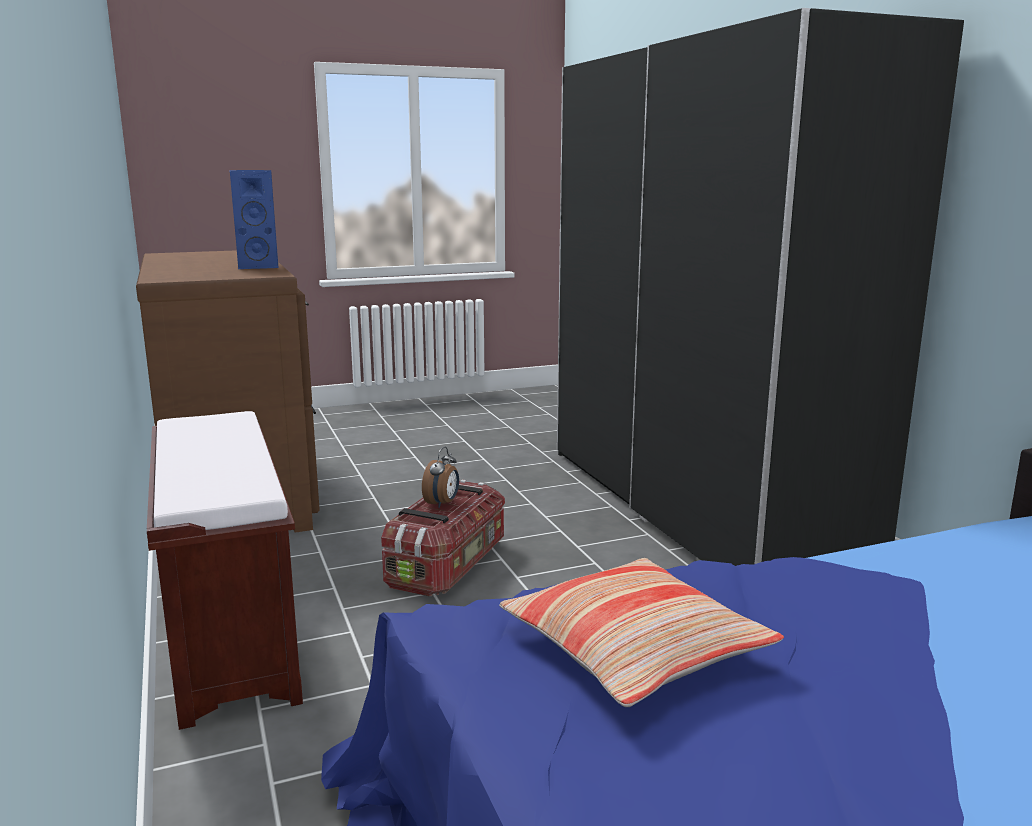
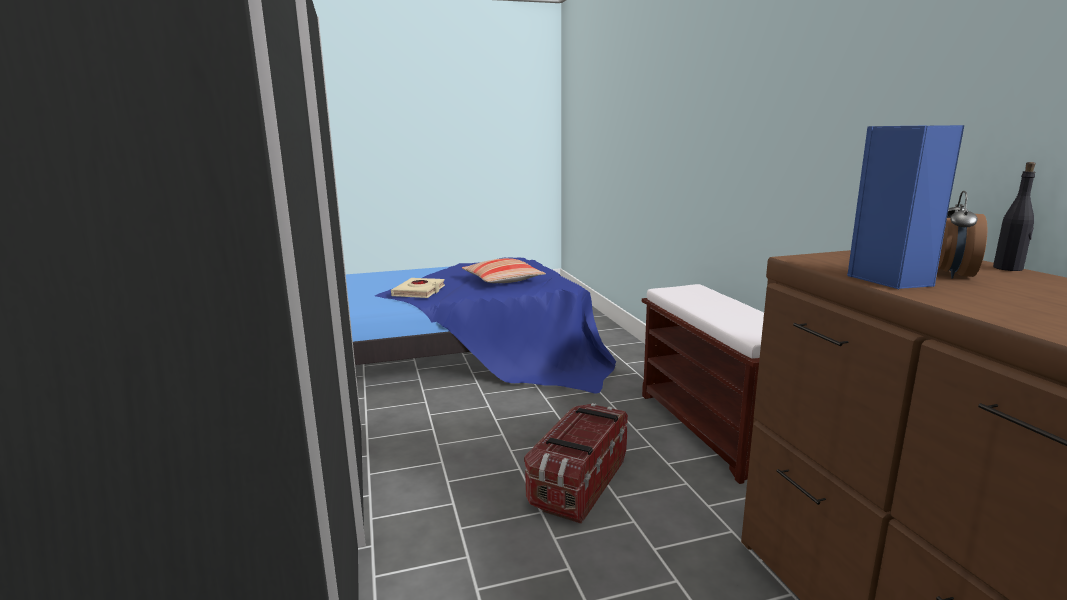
camera: 175 degrees left, 0 degrees up
(153, 271) = (1008, 268): none -> black bottle
(442, 503) = (583, 435): alarm clock -> alarm clock (951, 275)
(825, 595) = (419, 292): none -> beige book

